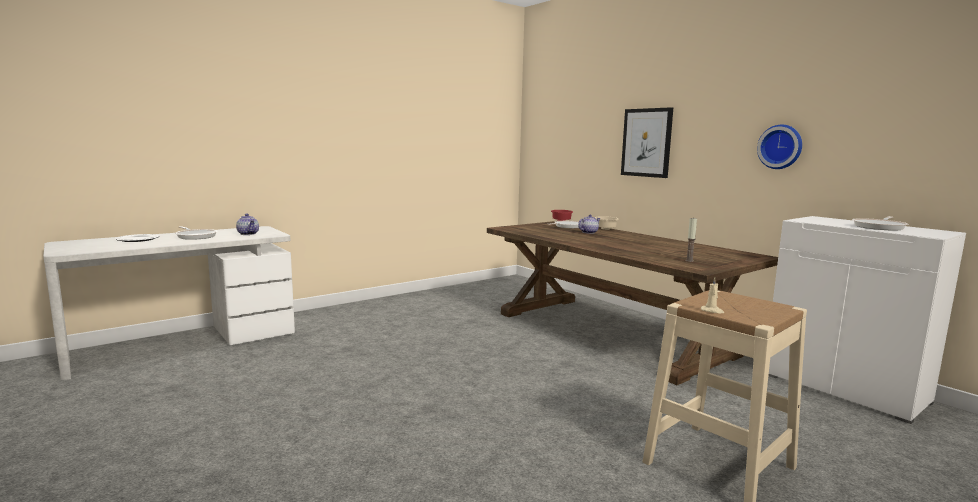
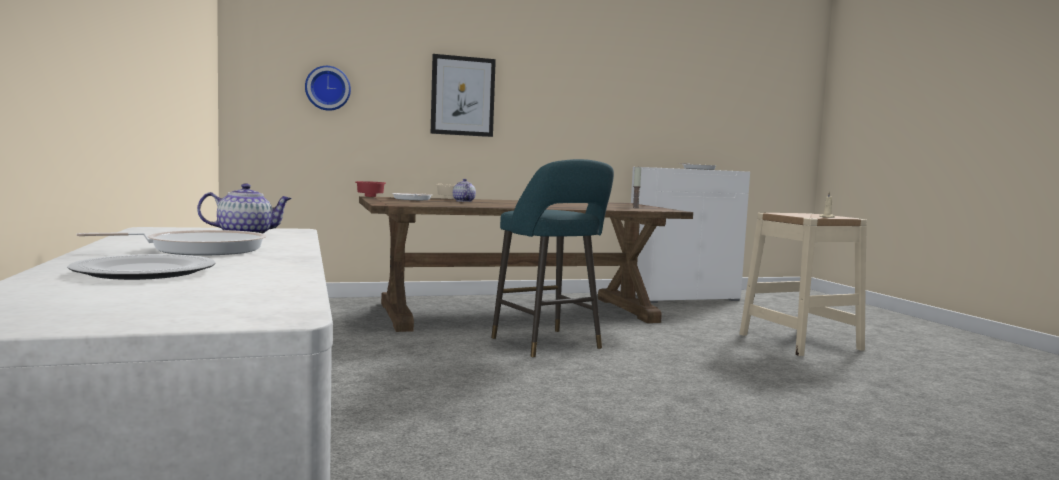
camera: 70 degrees left, 5 degrees down
(526, 353) = (549, 344): none -> turquoise stool
(780, 147) = (602, 108): wall clock -> wall clock (327, 88)

